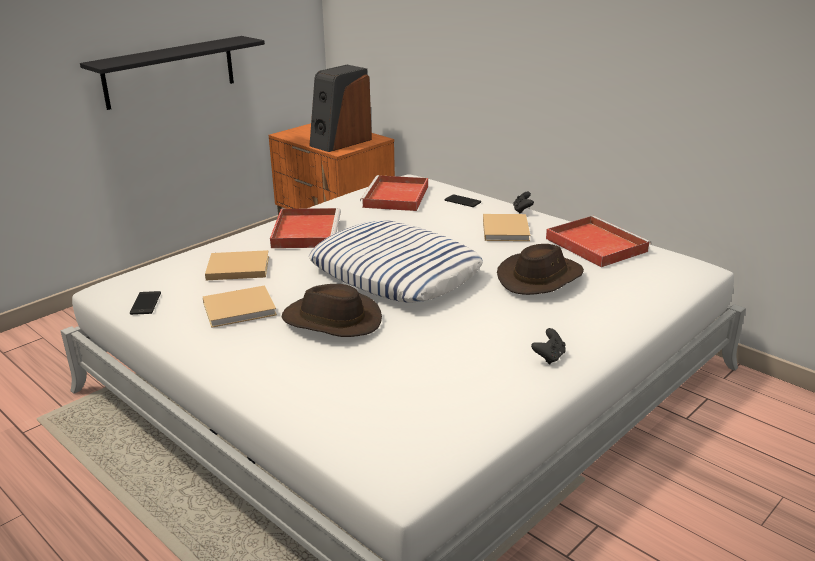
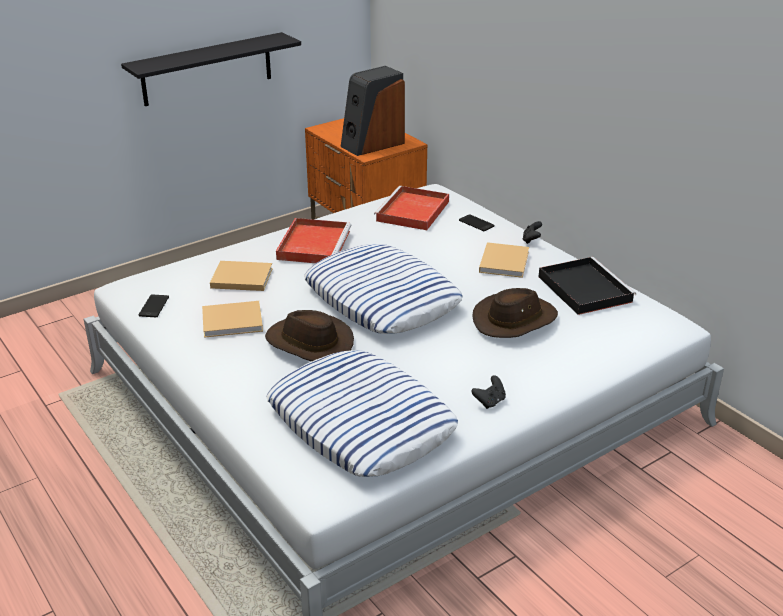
camera: 10 degrees right, 5 degrees up
(418, 394) = (361, 423): none -> pillow
(594, 244) = (583, 288): red tray -> black tray

